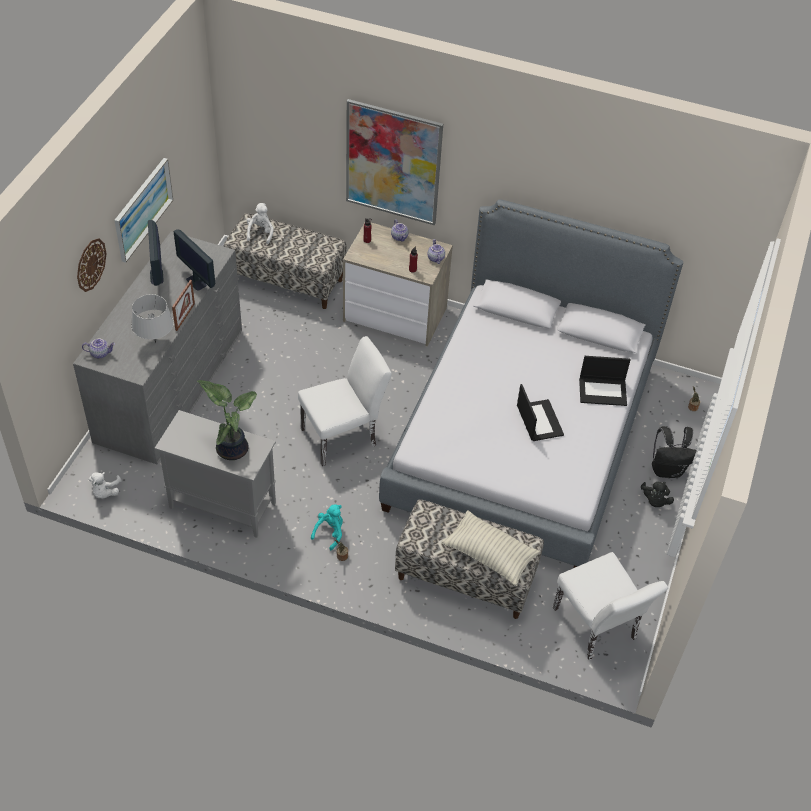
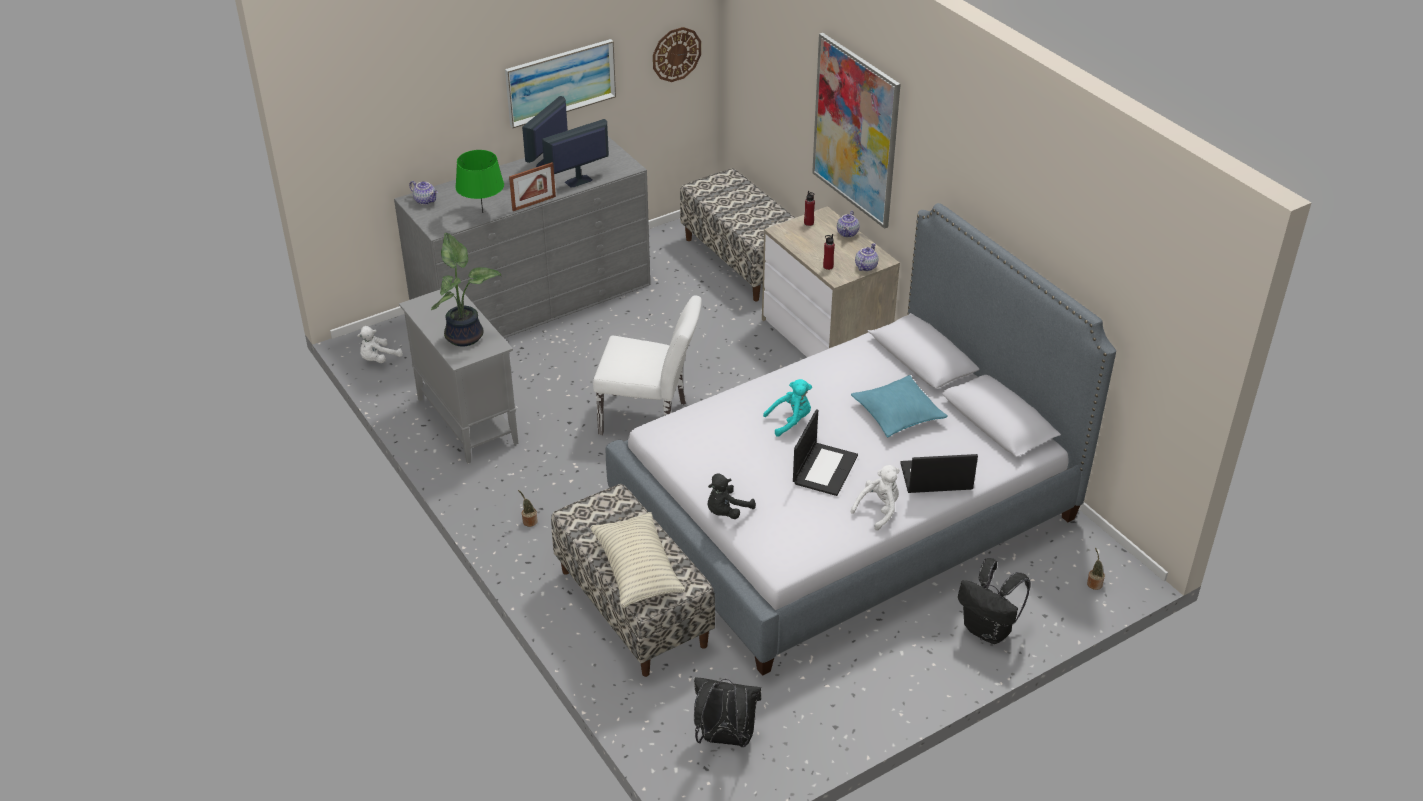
camera: 40 degrees right, 10 degrees down
(90, 264) = (452, 101): wall clock -> wall clock (676, 54)
(155, 342) = (482, 212): grey table lamp -> green table lamp
(196, 282) = (578, 181): monitor -> monitor turned 60 degrees clockwise
(260, 233) = (728, 190): white plush toy -> white plush toy (878, 510)
(330, 532) = (541, 495): turquoise plush toy -> turquoise plush toy (790, 421)
(541, 357) = (898, 414): none -> turquoise pillow
(598, 629) = (724, 738): white chair -> black backpack
(603, 391) = (935, 477): laptop -> laptop turned 135 degrees clockwise
(654, 501) = (936, 652): black plush toy -> black plush toy (726, 512)

